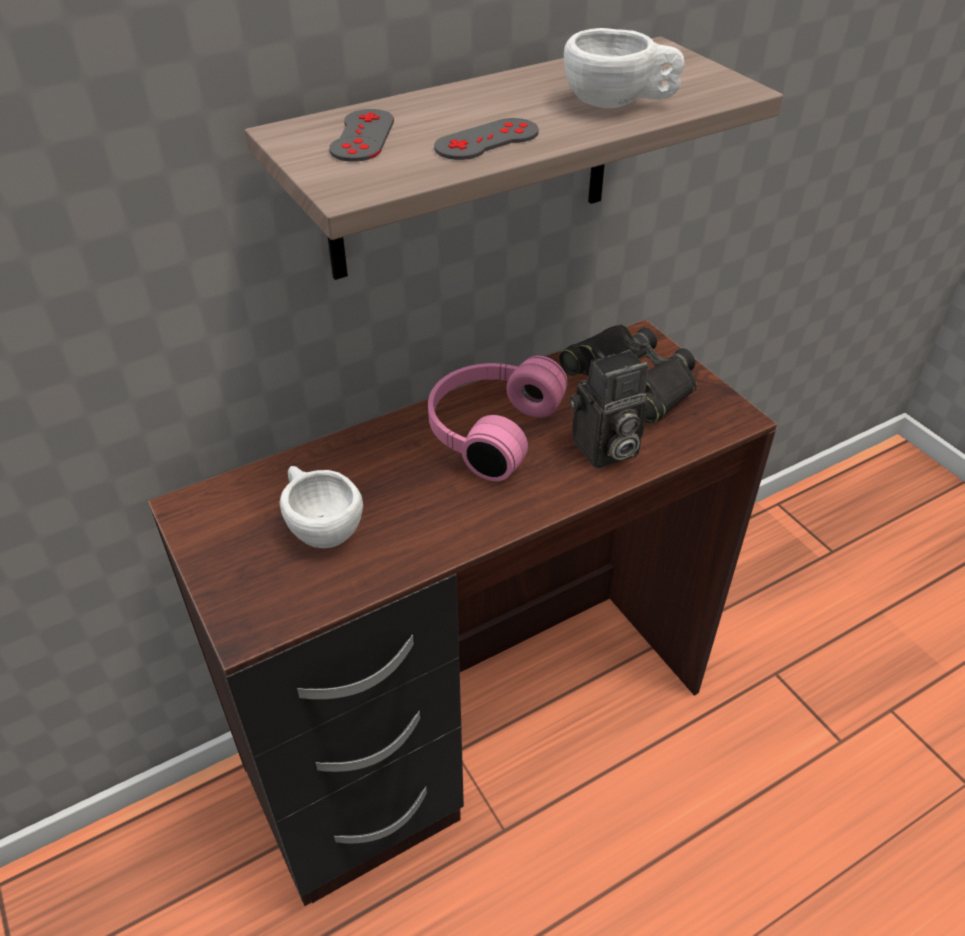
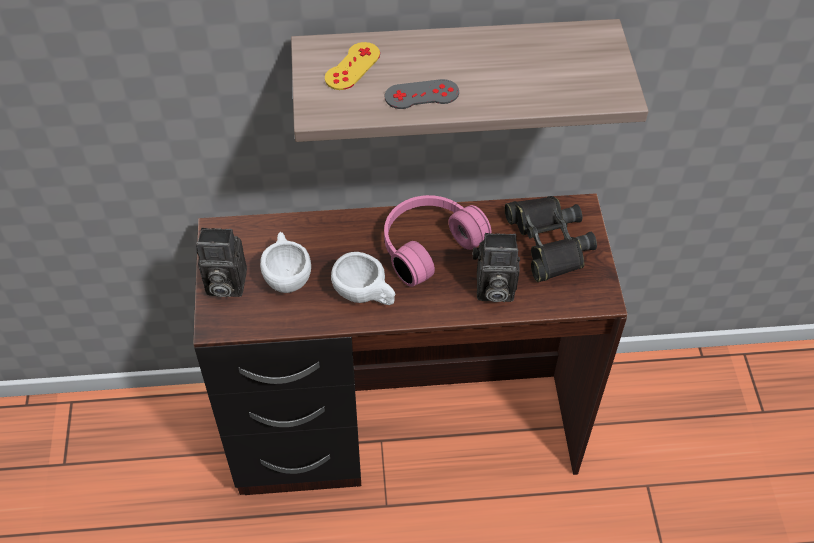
camera: 25 degrees right, 10 degrees up
(231, 570) = (223, 284): none -> camera
(362, 136) = (352, 66): grey game controller -> yellow game controller
(619, 104) = (528, 86): white cup -> white cup (365, 294)

